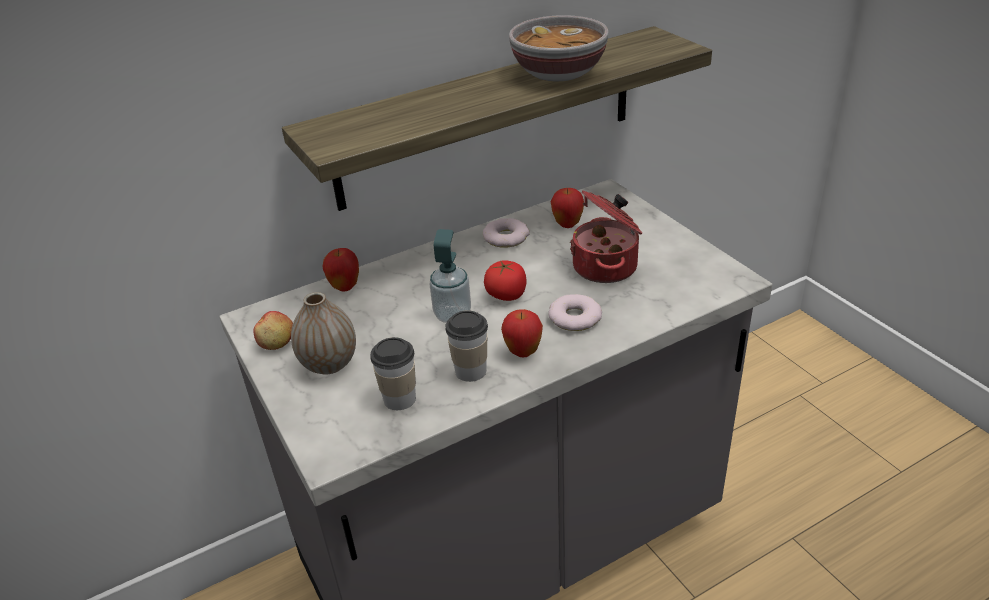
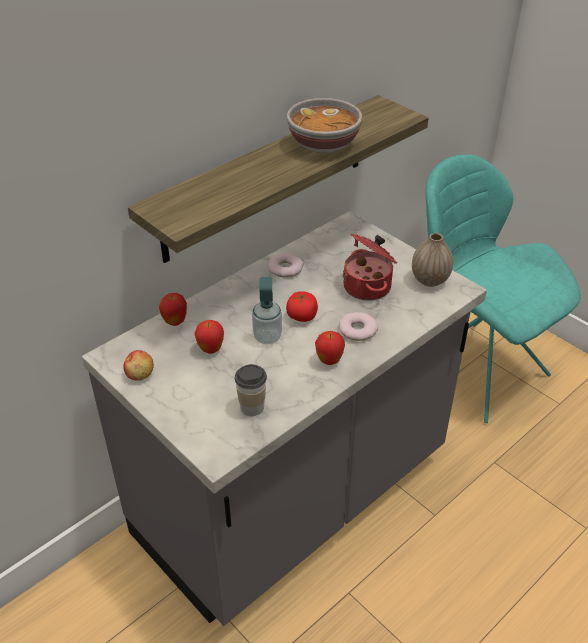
camera: 15 degrees left, 5 degrees up
(329, 364) = (188, 386): vase -> vase (430, 280)
(470, 371) = (296, 380): cup -> none
(567, 225) = (328, 254): apple -> apple (211, 349)
(788, 411) = (475, 368): none -> turquoise chair

